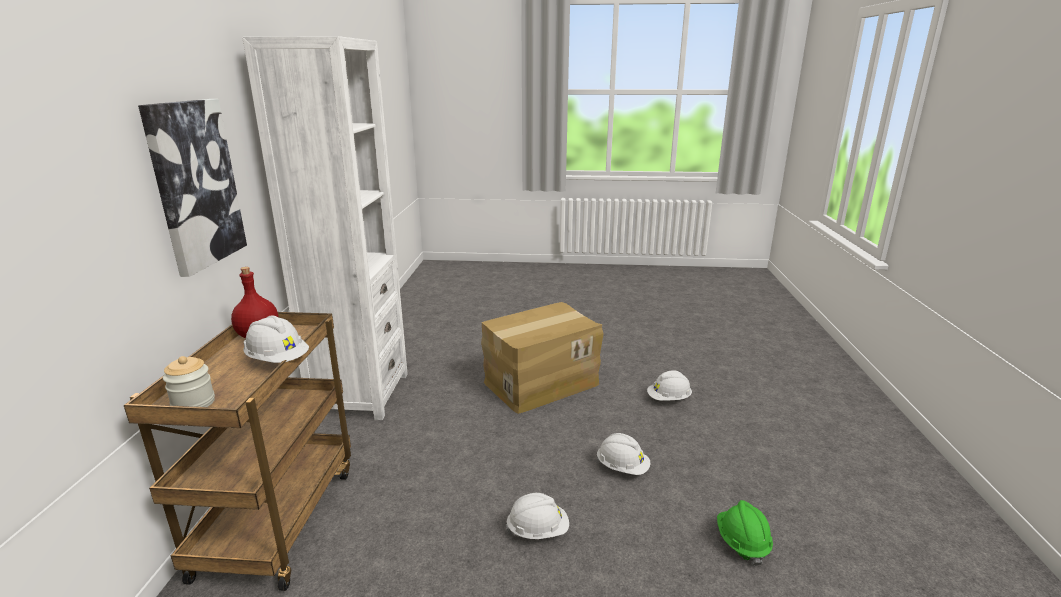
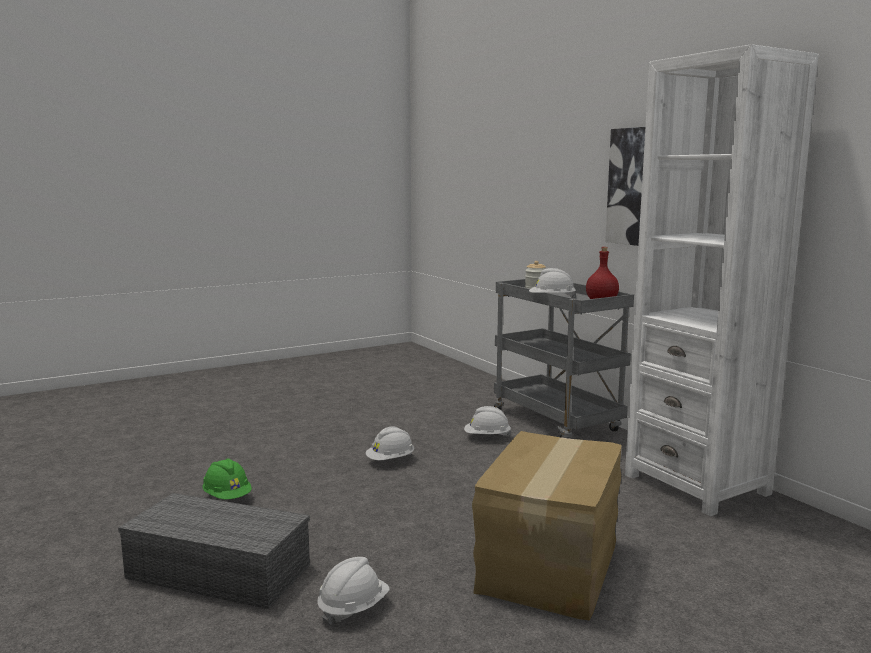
camera: 145 degrees right, 10 degrees down
(277, 518) = (558, 422): brown cart -> grey cart
(622, 468) = (358, 512): white hard hat -> white hard hat (487, 437)
(752, 452) = (215, 572): none -> grey storage box

